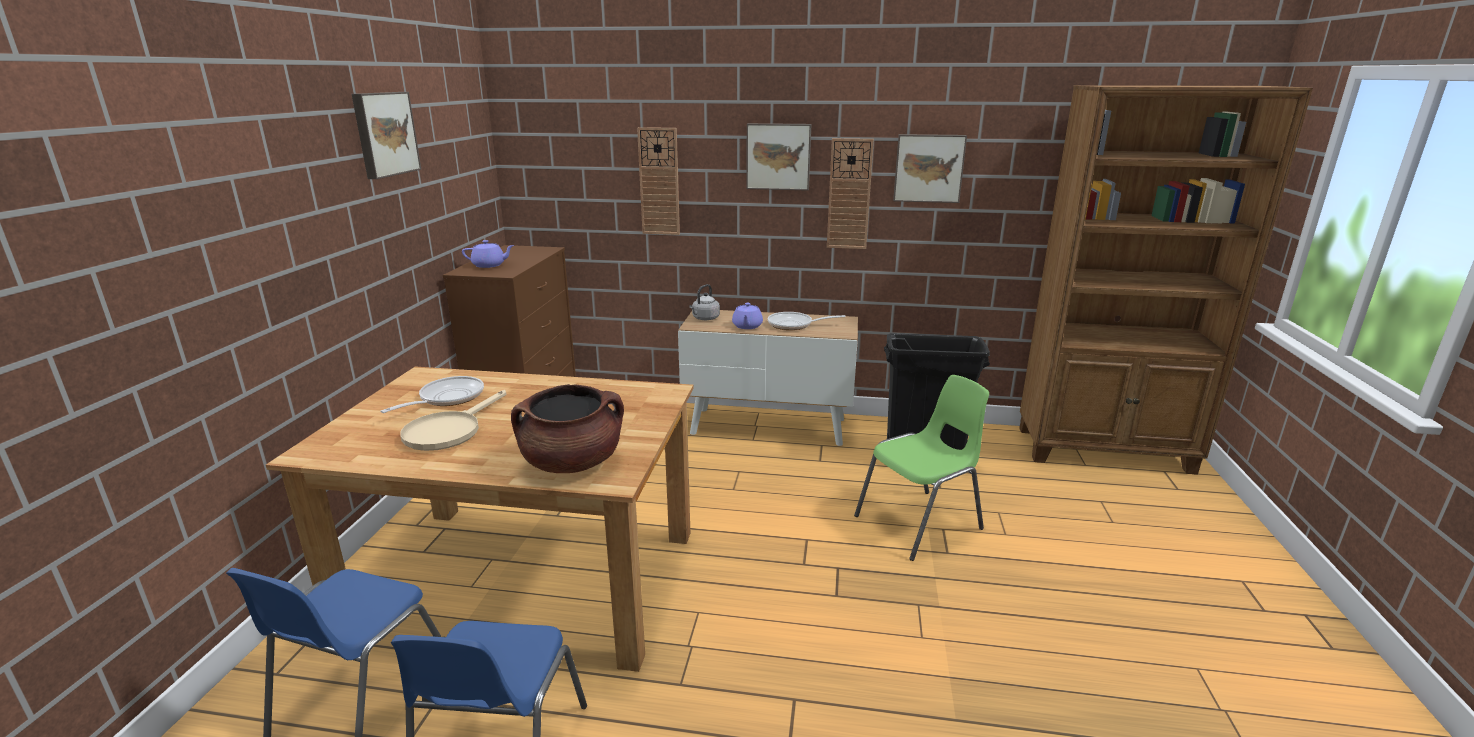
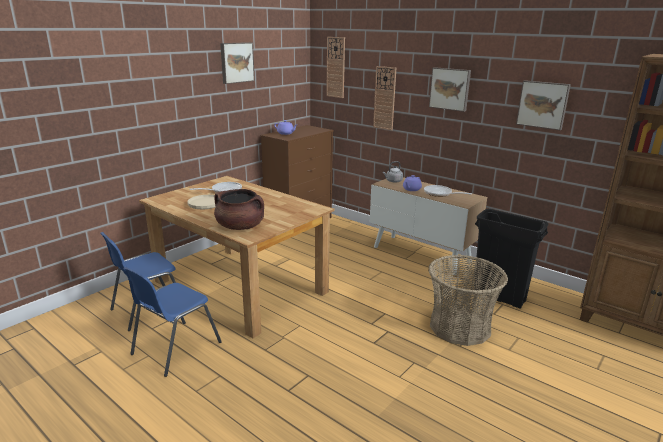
camera: 30 degrees right, 0 degrees up
(849, 194) = (490, 117): wall clock -> wall clock (336, 67)
(921, 523) = (460, 327): green chair -> basket

